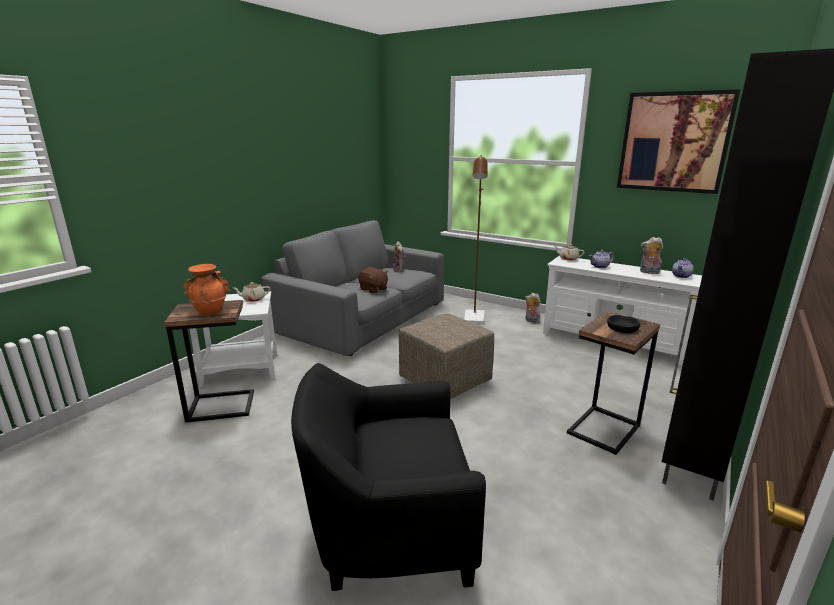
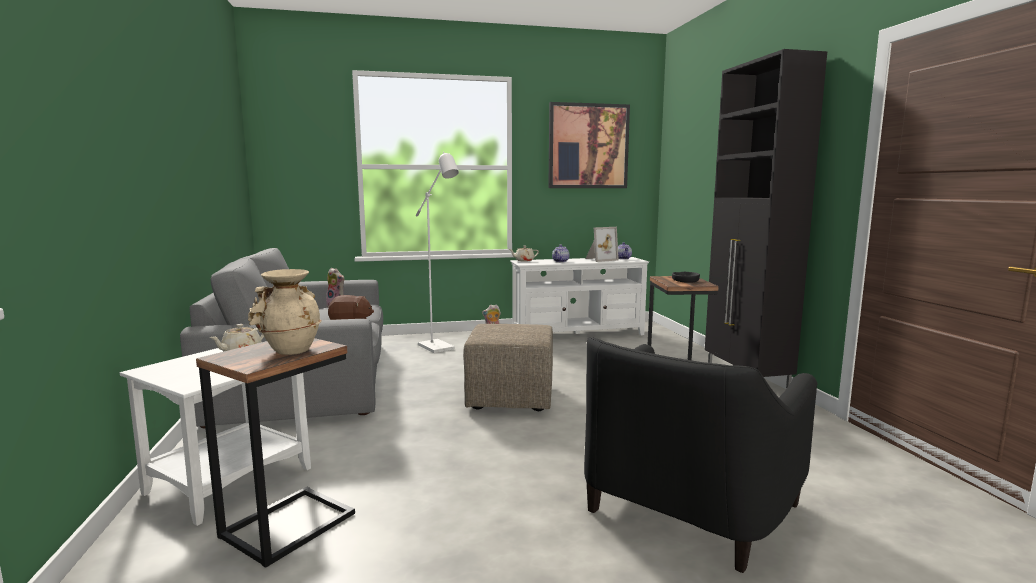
camera: 45 degrees left, 10 degrees down
(210, 312) = (290, 350): orange vase -> beige vase
(474, 319) = (439, 348): brown floor lamp -> white floor lamp
(648, 272) = (600, 259): plush toy -> picture frame

